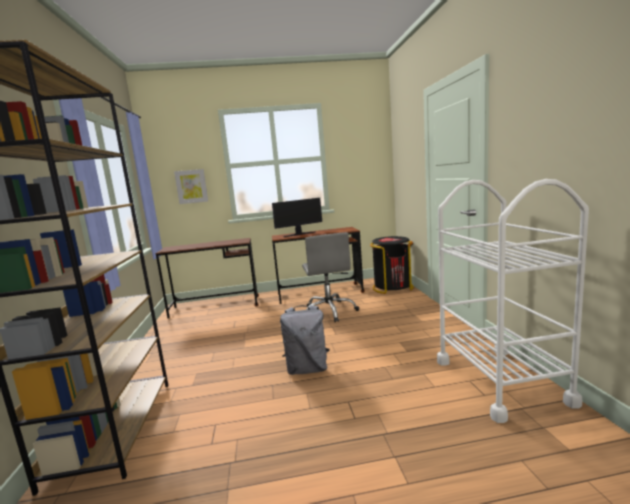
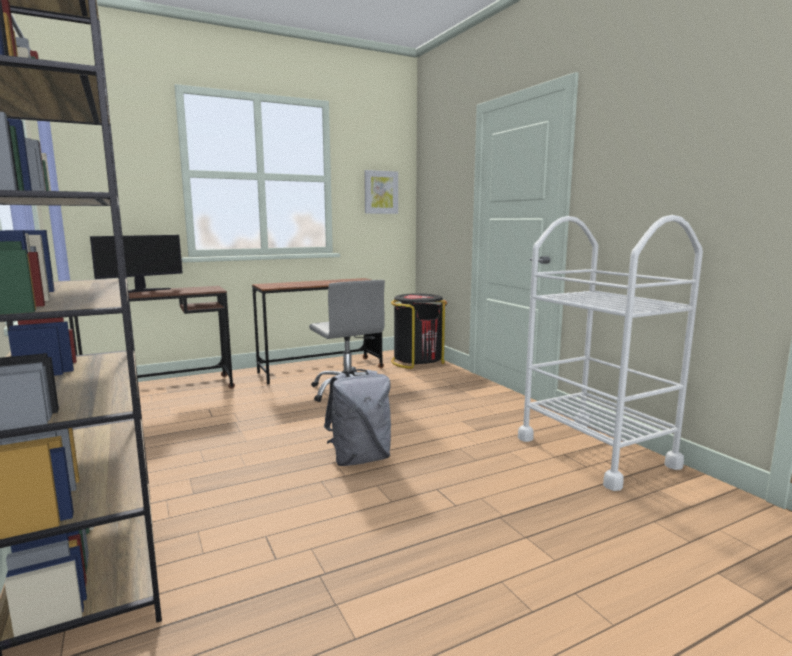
camera: 20 degrees left, 0 degrees up
(191, 186) = (122, 199): picture -> picture (381, 192)
(299, 234) = (296, 284): monitor -> monitor (141, 291)

